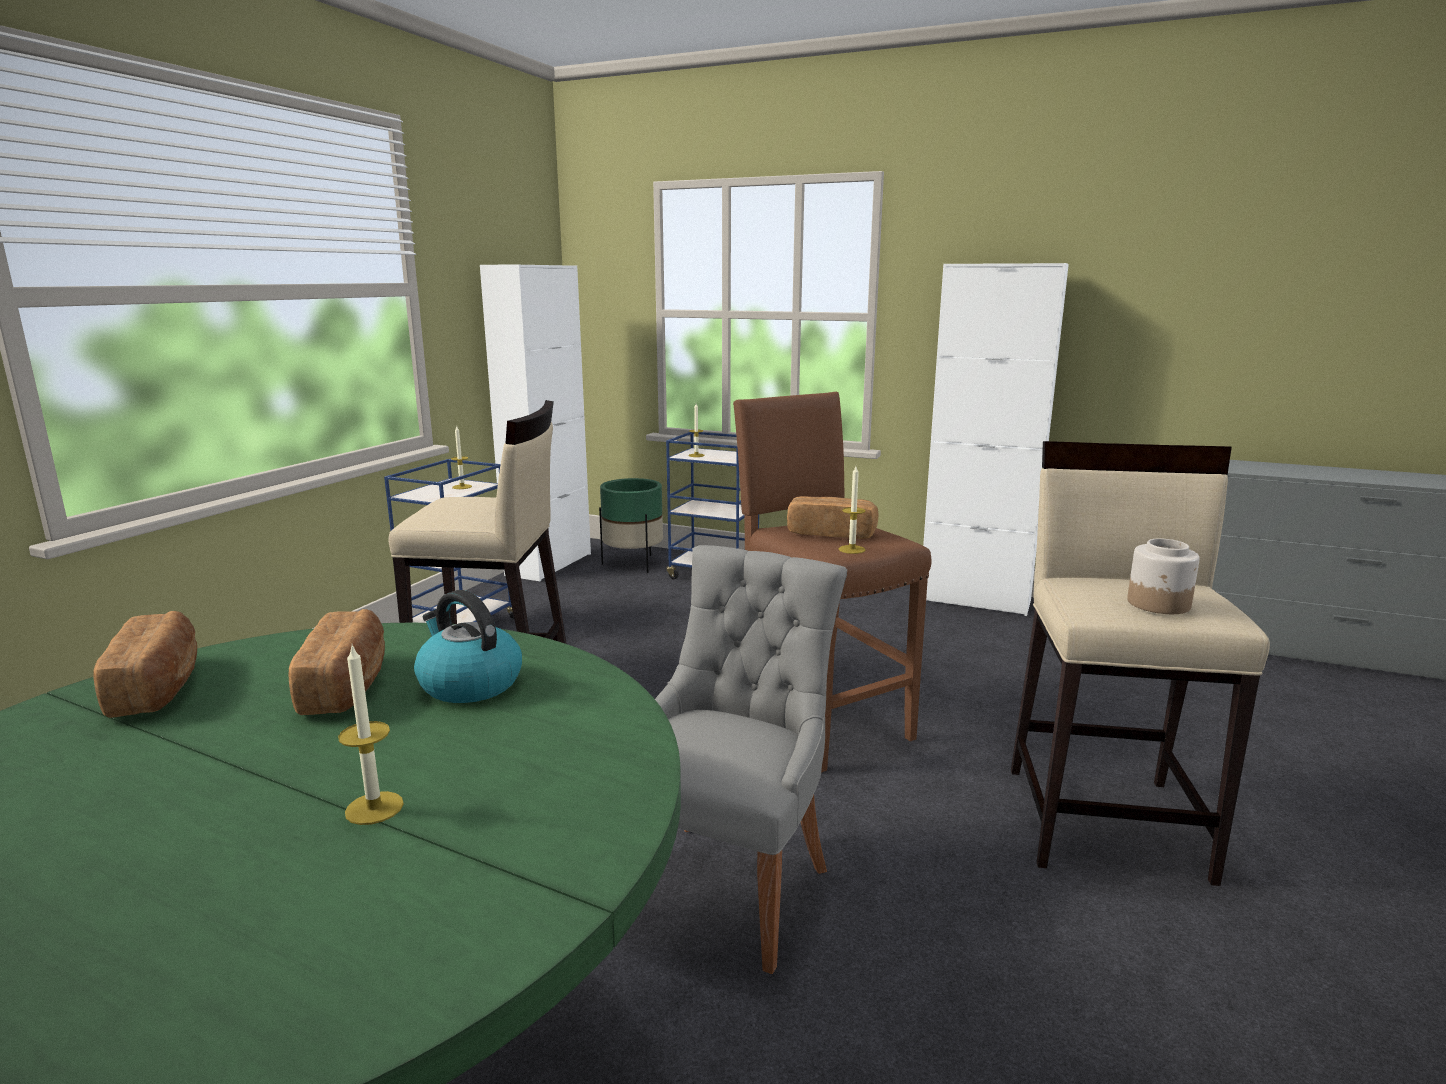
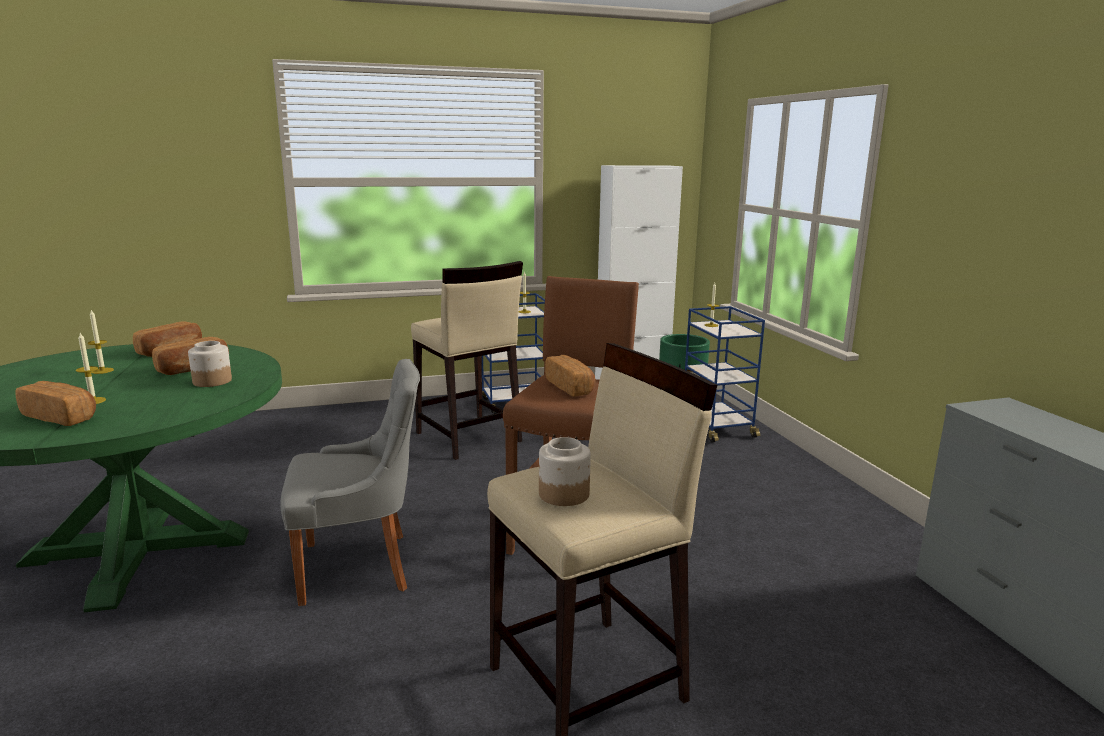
camera: 50 degrees right, 0 degrees up
(432, 857) = (61, 417): none -> bread
(469, 684) = (211, 381): kettle -> jar
(852, 549) = (545, 399): candle -> candle (102, 371)
(975, 600) = (886, 525): white cabinet -> none

